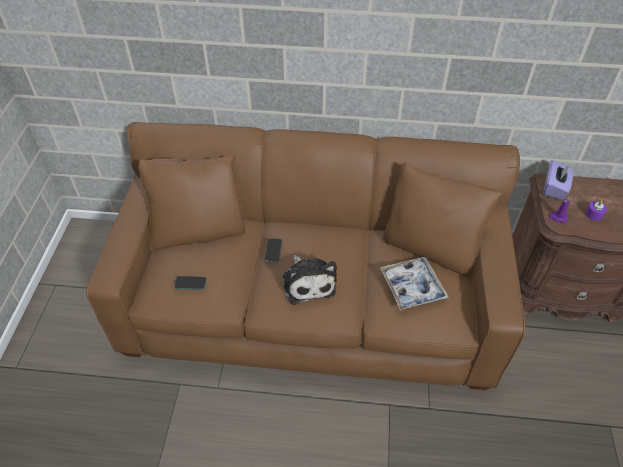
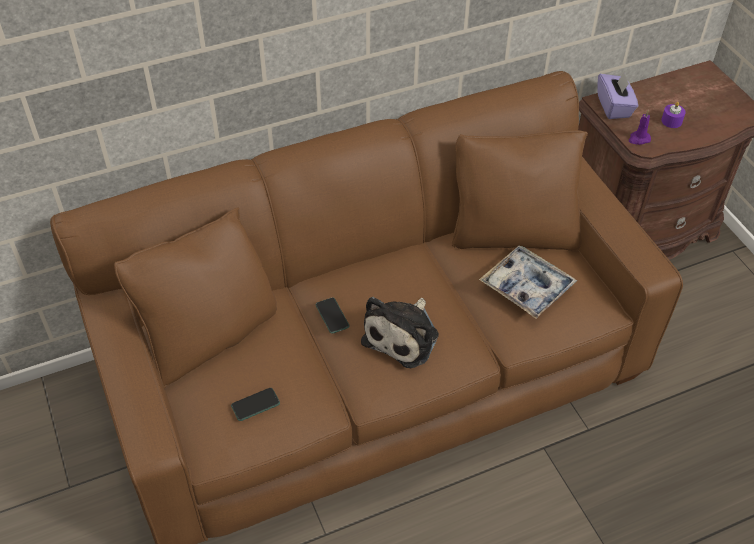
camera: 30 degrees left, 0 degrees up
(308, 282) = (403, 336): plush toy -> plush toy turned 75 degrees clockwise

